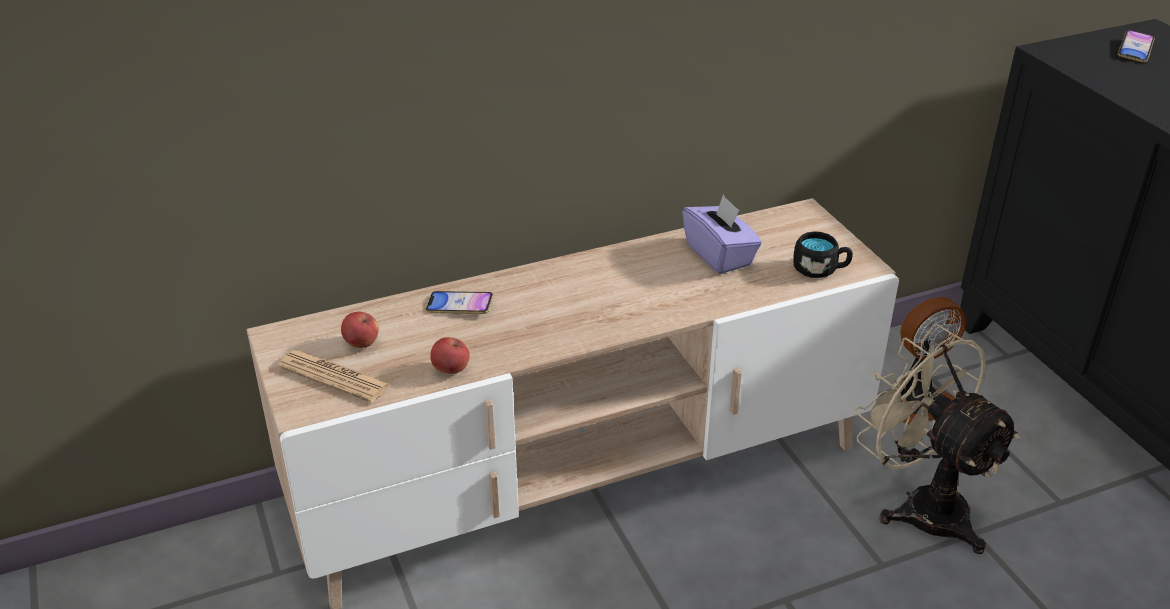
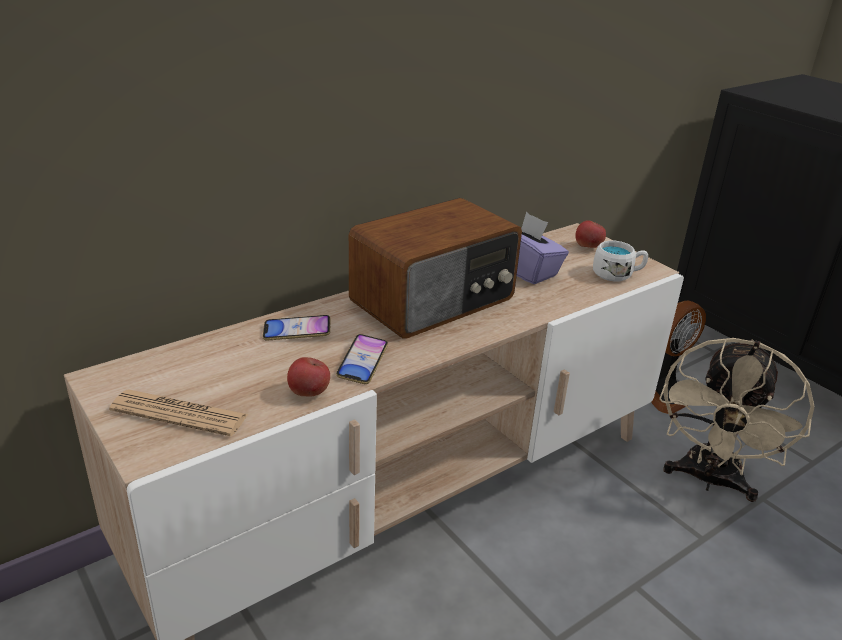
camera: 15 degrees left, 5 degrees down
(361, 344) = (202, 377): apple -> apple (588, 247)
(607, 284) = (435, 301): none -> radio
(820, 270) = (617, 275): black mug -> white mug
(921, 505) = (709, 480): beige fan -> beige fan turned 105 degrees counterclockwise
(1135, 50) = (808, 90): phone -> phone (362, 363)

